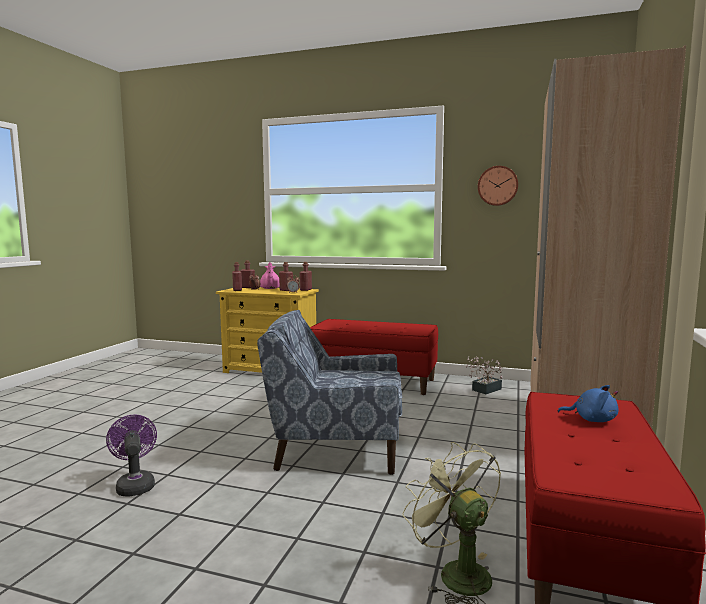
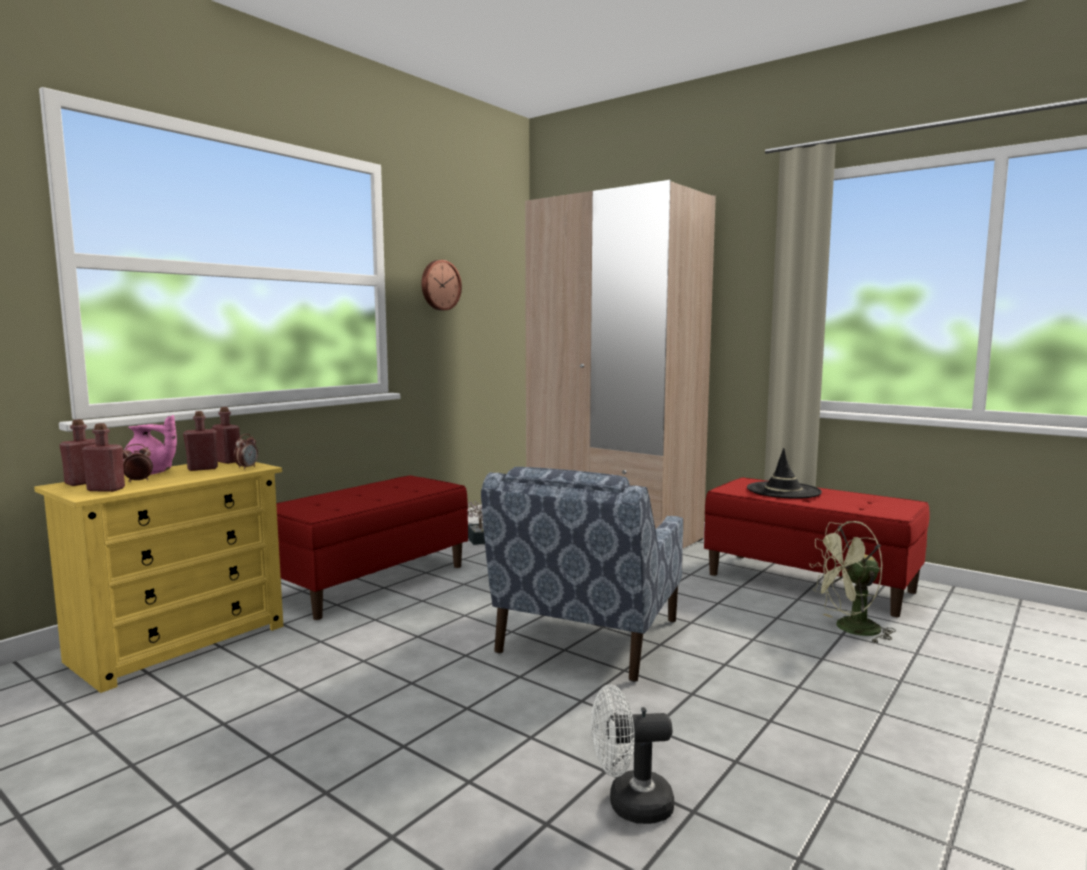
camera: 70 degrees left, 0 degrees up
(135, 485) = (630, 805): purple fan -> white fan
(592, 419) = (783, 491): blue plush toy -> black hat

